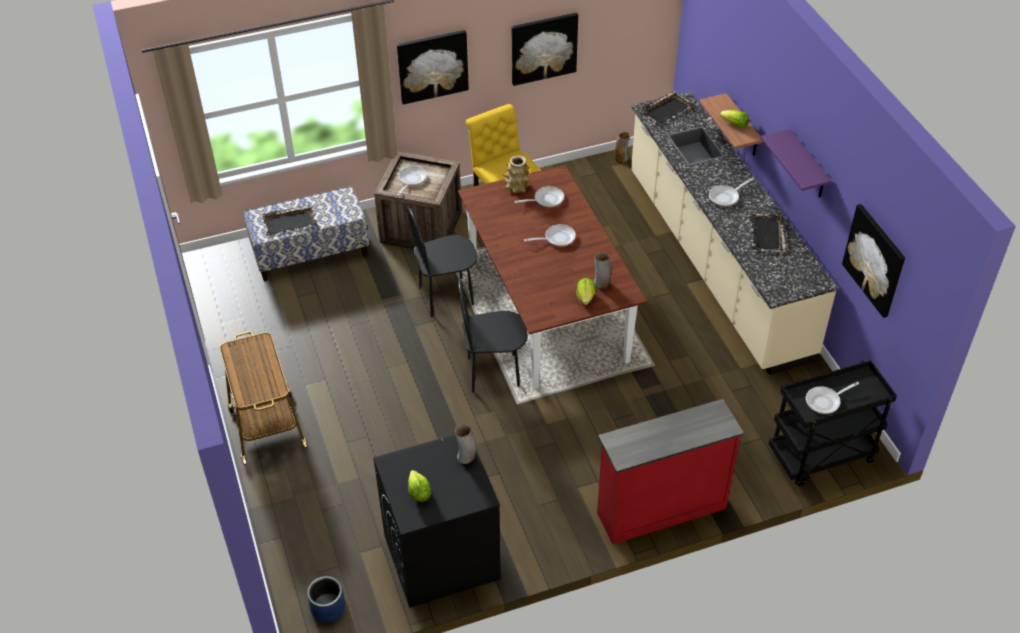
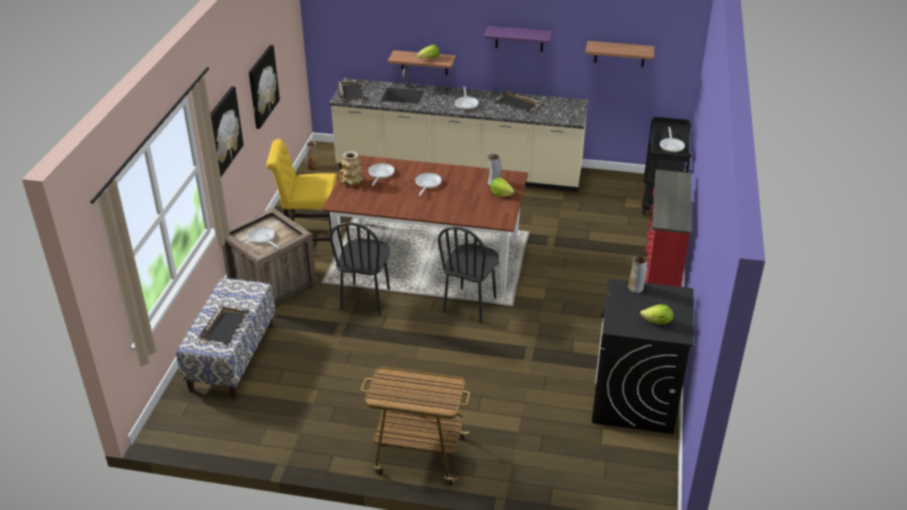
camera: 60 degrees left, 10 degrees down
(328, 608) = (646, 482): blue planter -> none
(875, 260) = (619, 54): picture -> shelf

